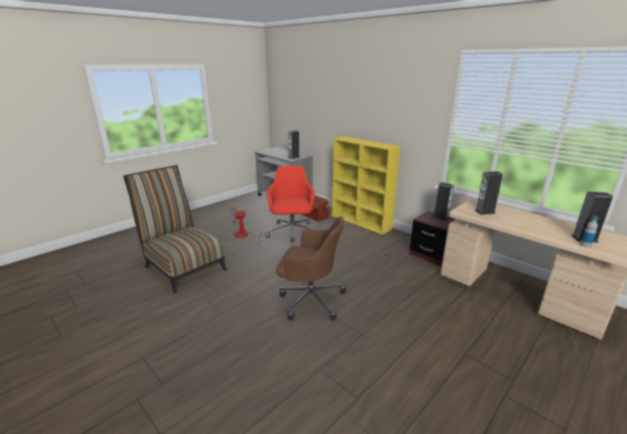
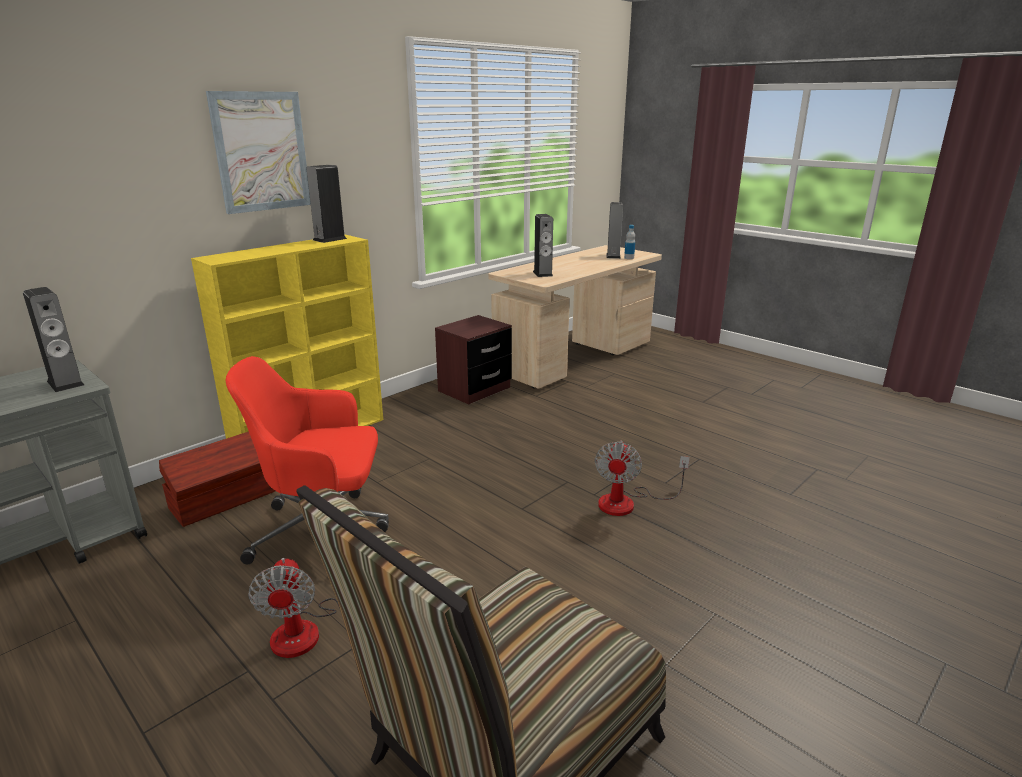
camera: 90 degrees left, 0 degrees up
(310, 299) = (627, 502): brown office chair -> fan
(376, 103) = (261, 152): none -> picture
(441, 217) = (465, 322): speaker -> speaker (329, 239)

